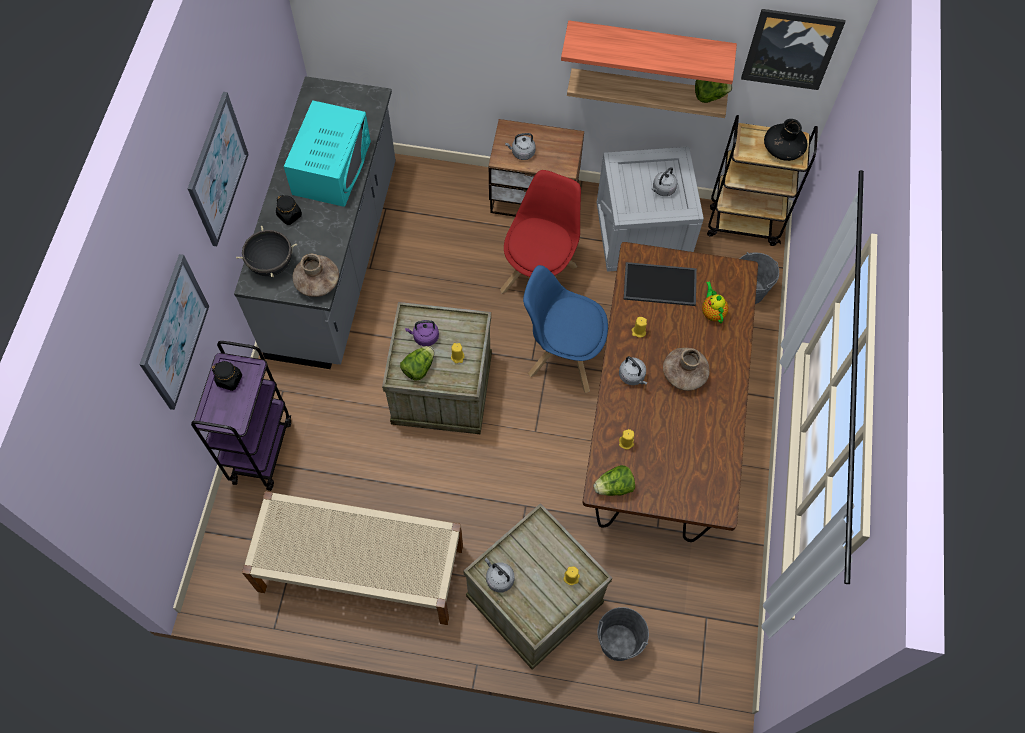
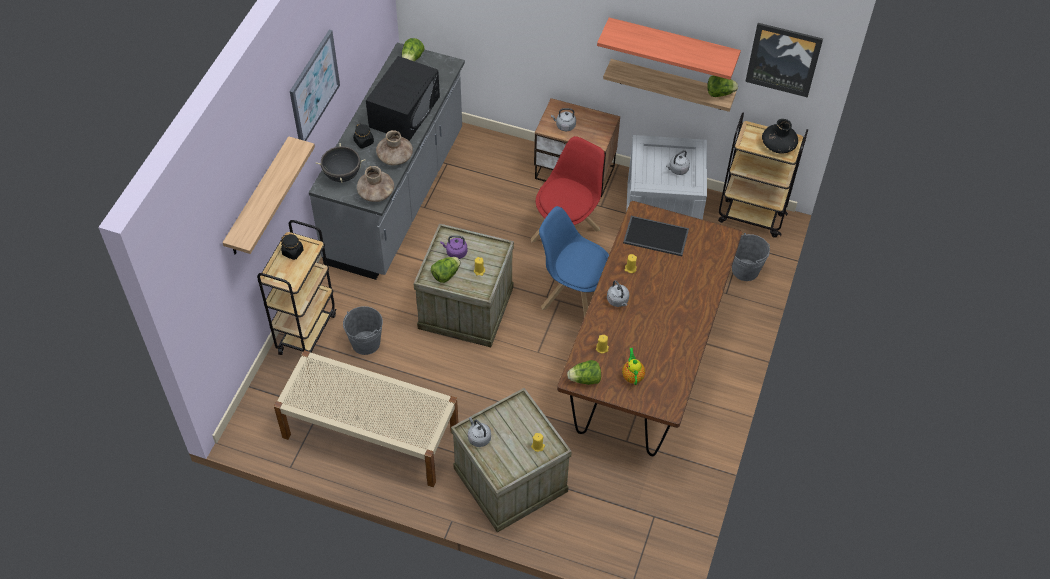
camera: 10 degrees right, 10 degrees down
(174, 333) = (258, 198): picture -> shelf
(261, 451) = (306, 333): purple cart -> brown cart
(328, 96) = (412, 59): none -> lettuce
(332, 167) = (404, 111): turquoise microwave -> black microwave
(618, 642) = (574, 523): grey bucket -> grey bucket (365, 343)
(684, 374) = (661, 305): brown vase -> brown vase (395, 157)
(712, 312) = (695, 262): teapot -> teapot (632, 375)

